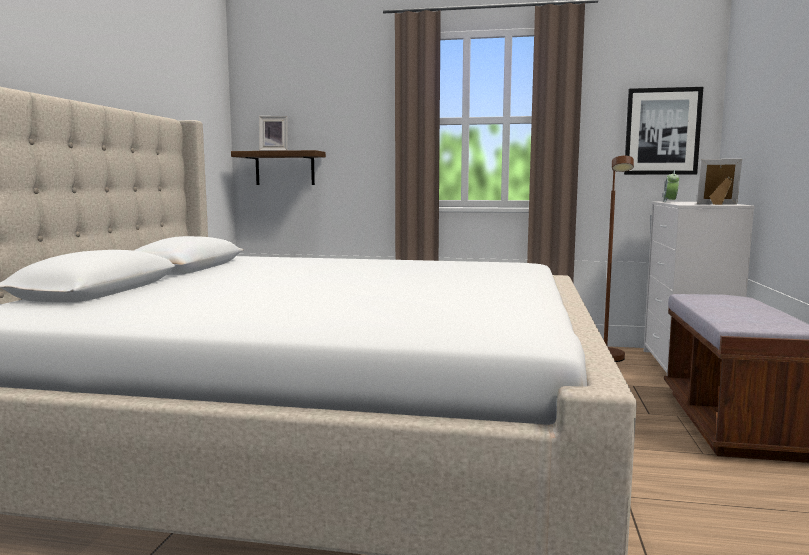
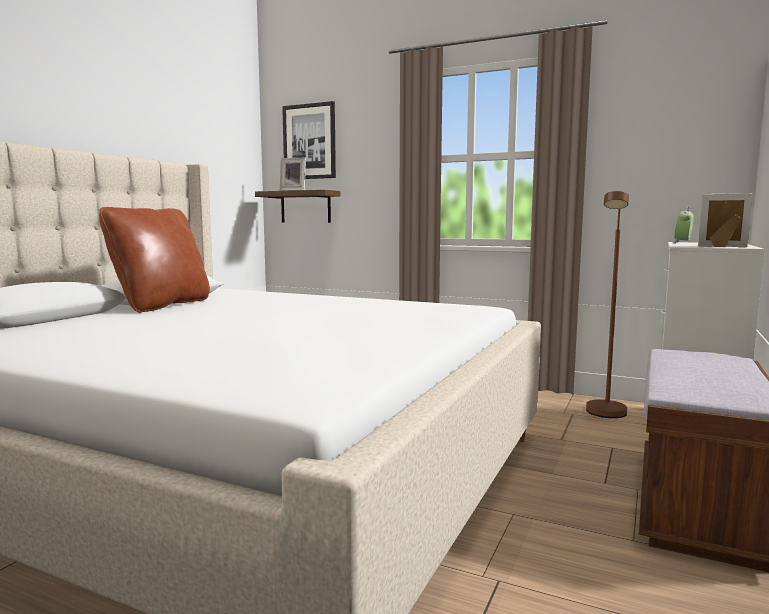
camera: 15 degrees right, 0 degrees up
(204, 273) = (161, 305): none -> brown pillow
(662, 131) = (684, 163): picture -> picture (309, 141)

